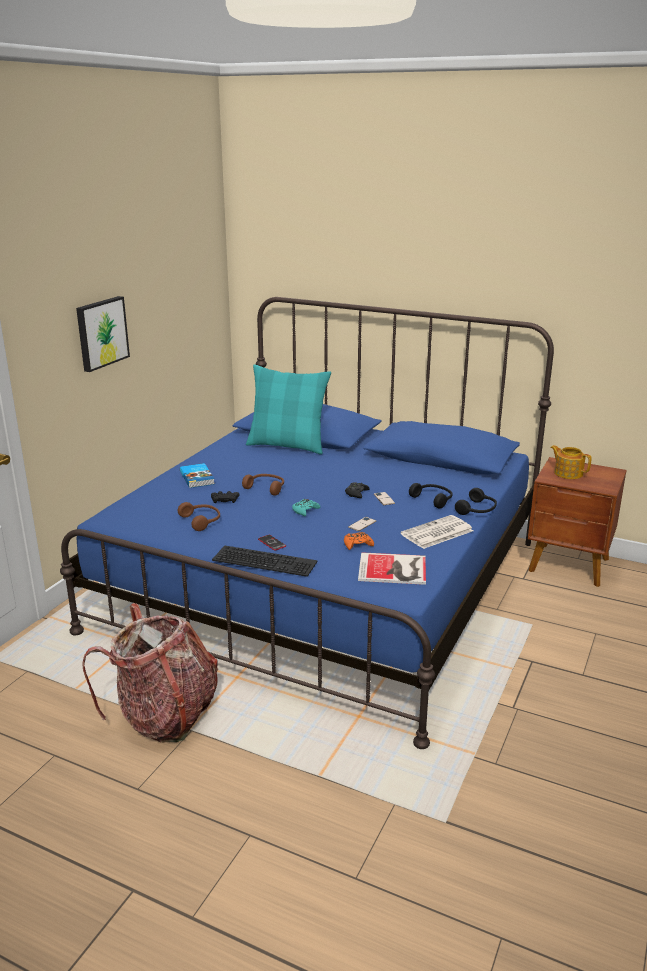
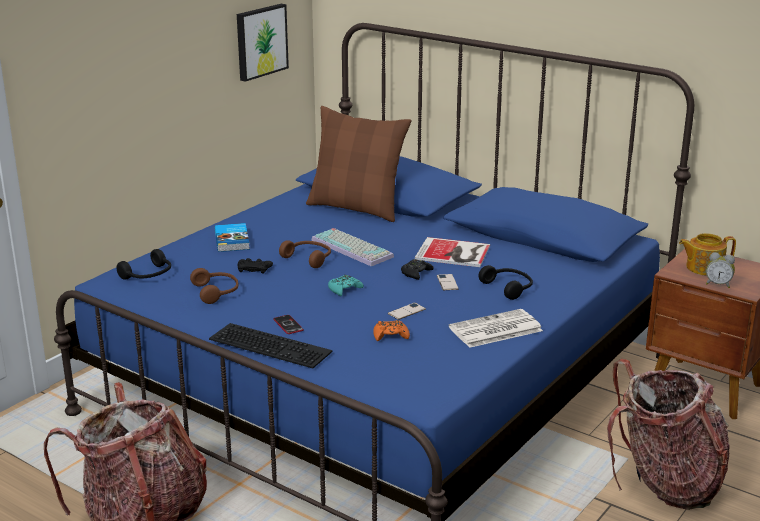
camera: 10 degrees right, 0 degrees up
(101, 333) = (131, 59): picture -> picture (260, 41)
(287, 445) = (356, 208): turquoise pillow -> brown pillow
(299, 477) = (354, 248): none -> keyboard
(394, 570) = (422, 370): book -> book (454, 253)
(477, 510) = (559, 305): black headphones -> black headphones (148, 275)
(566, 640) = (665, 483): none -> backpack
(568, 473) = (703, 268): teapot -> teapot turned 60 degrees counterclockwise
(584, 485) = (718, 284): none -> alarm clock

